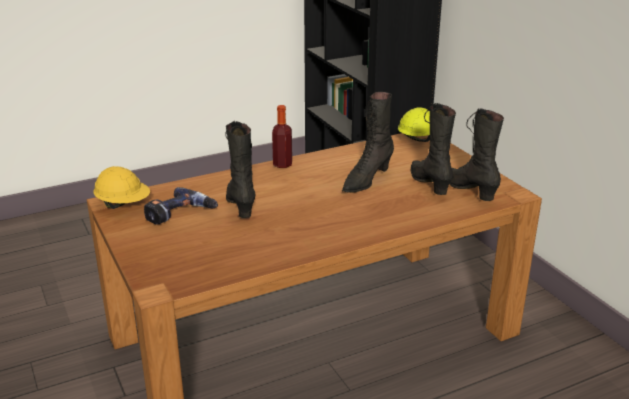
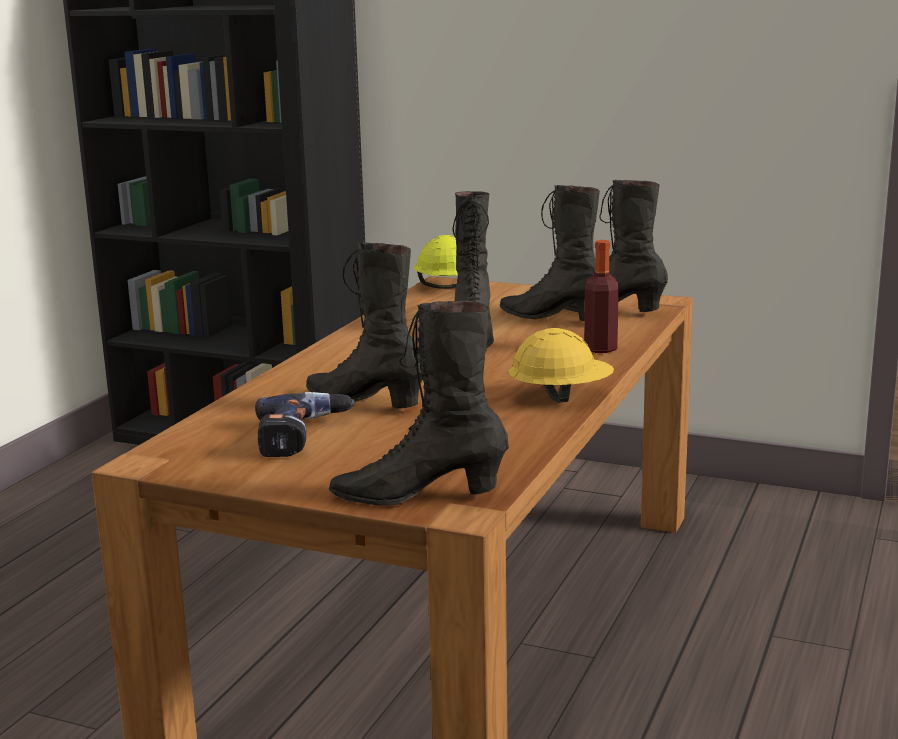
camera: 40 degrees left, 10 degrees down
(123, 204) = (179, 456): yellow hard hat -> yellow hard hat (560, 397)
(159, 272) = (418, 495): none -> black boot
(282, 164) = (325, 352): bottle -> bottle (600, 349)

